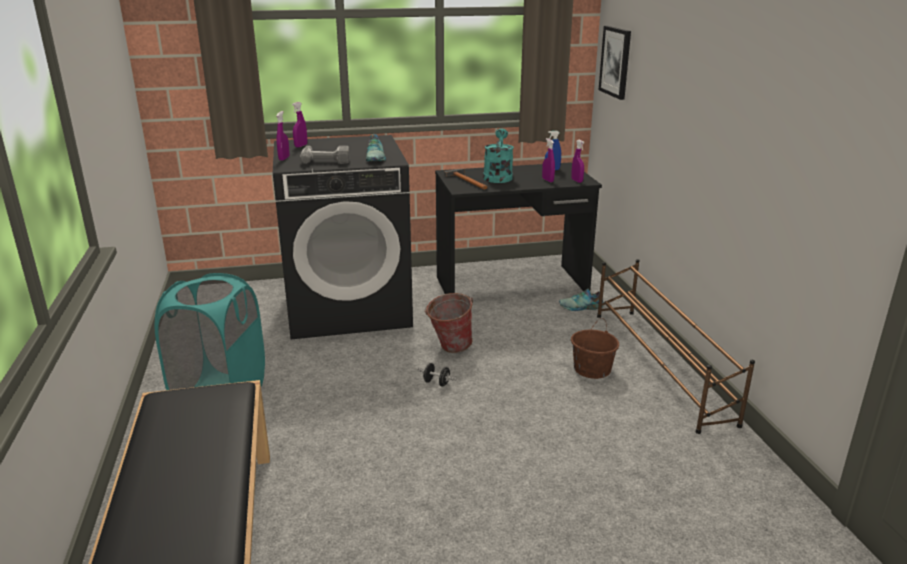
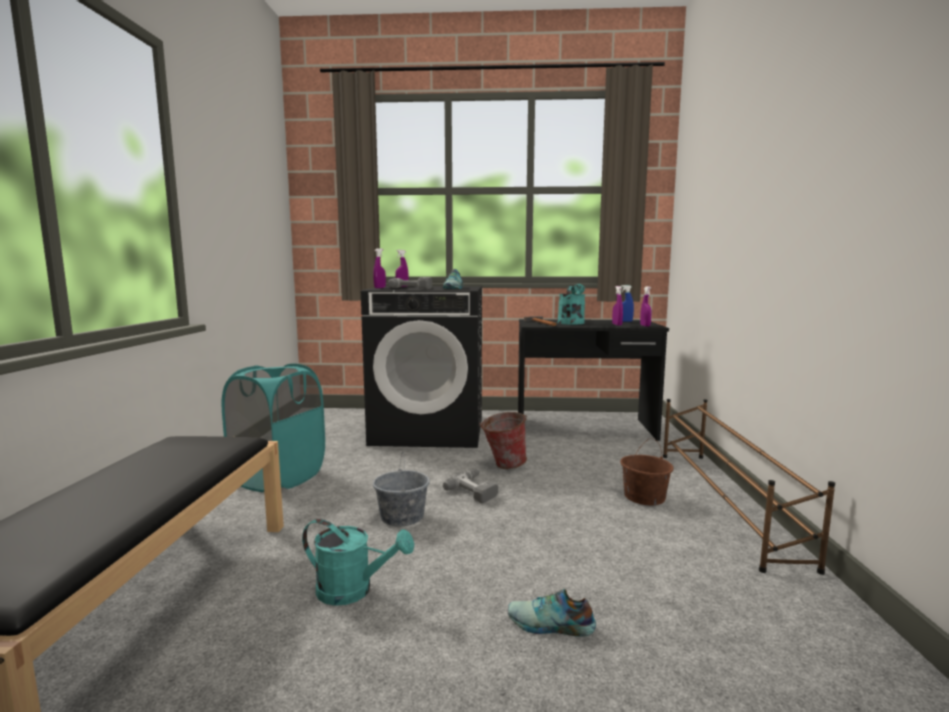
camera: 15 degrees right, 15 degrees down
(380, 425) = (402, 516): none -> grey bucket
(380, 509) = (354, 591): none -> turquoise watering can
(436, 383) = (476, 490): black dumbbell -> power drill
(581, 307) = (648, 448): shoe -> shoe (550, 625)
(616, 62) = (686, 225): picture -> none

